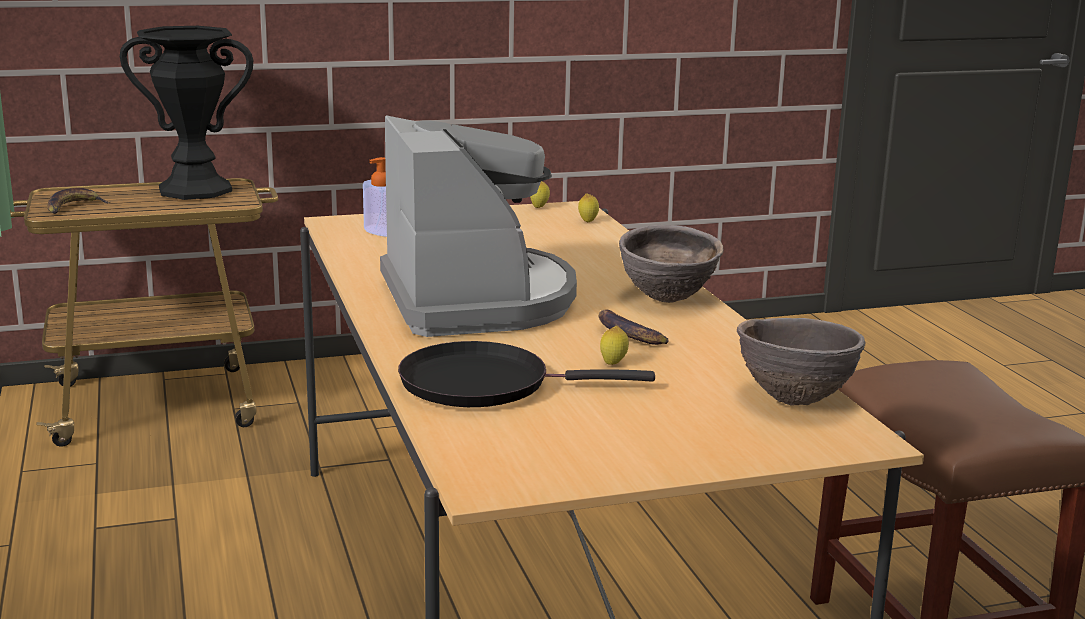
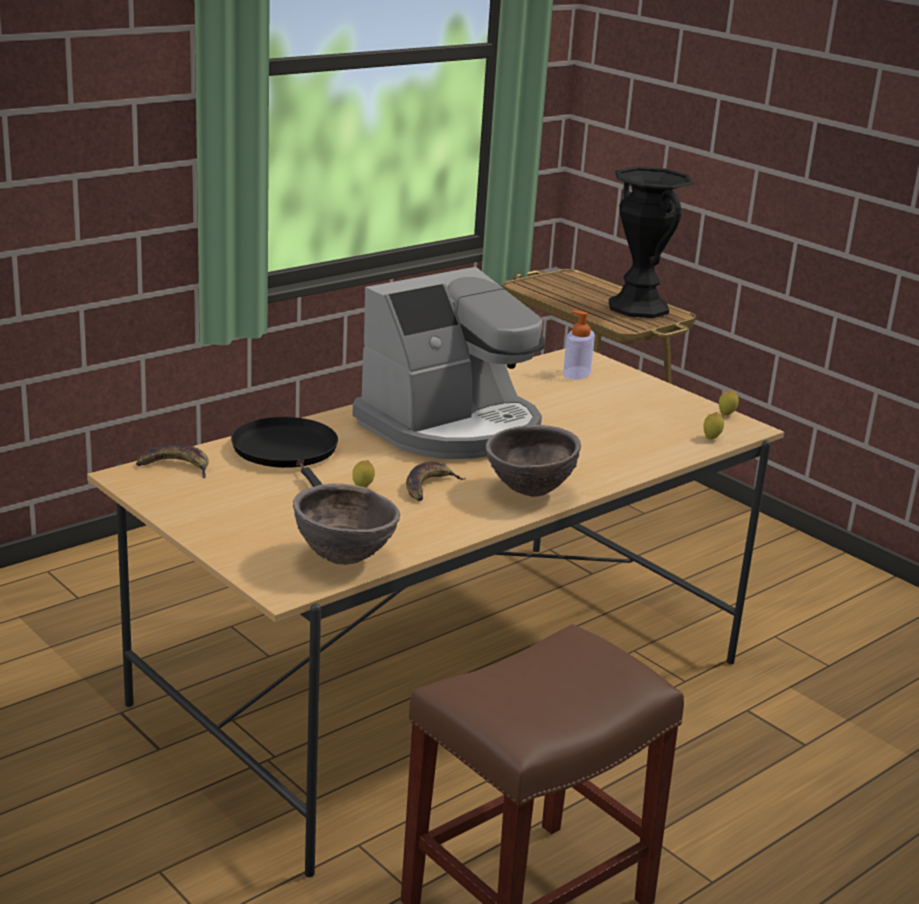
camera: 65 degrees right, 5 degrees up
(73, 207) = (550, 287): banana -> banana (176, 466)

